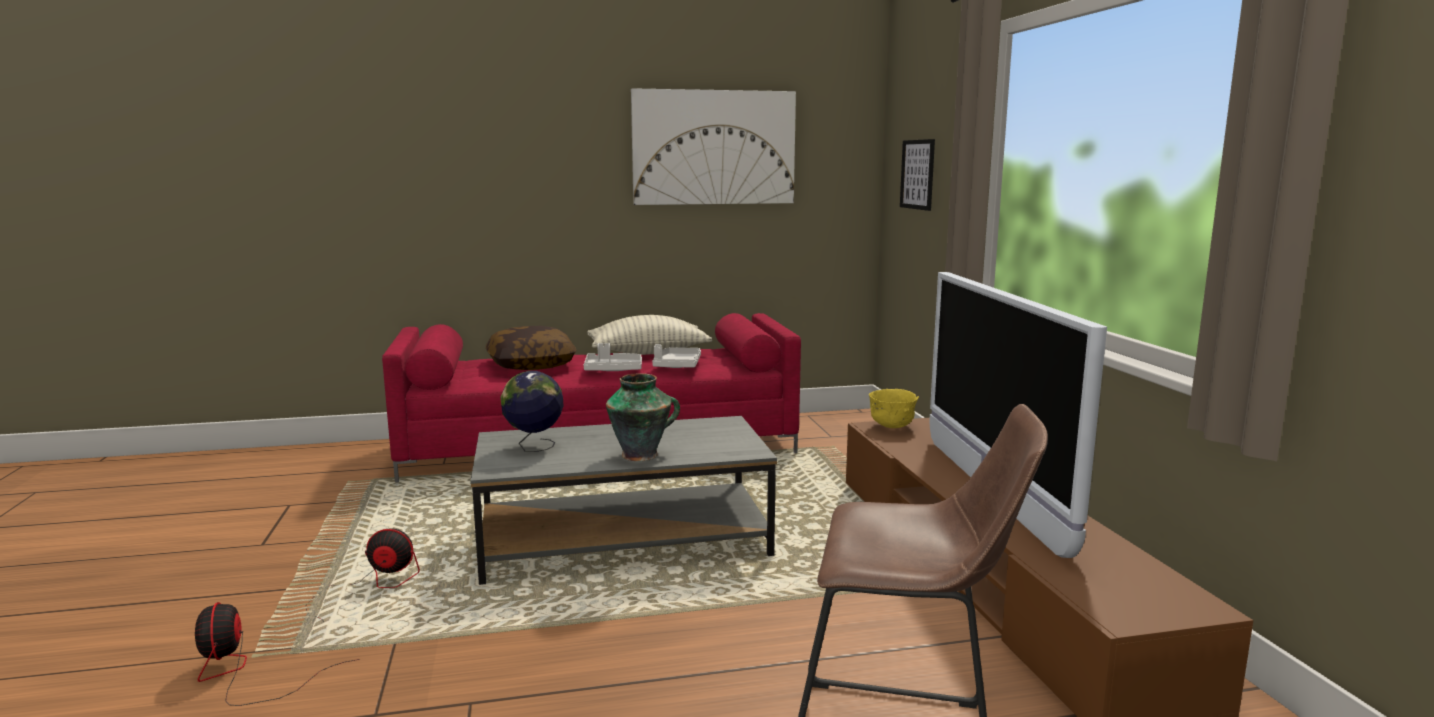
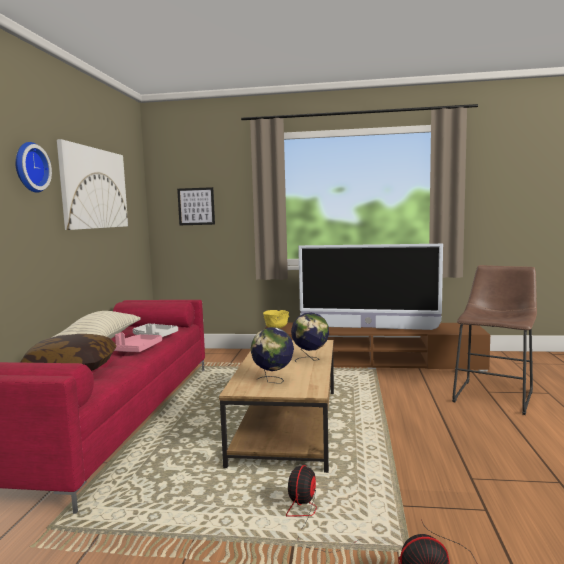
camera: 70 degrees left, 5 degrees down
(573, 130) = (29, 167): none -> wall clock
(613, 370) = (137, 349): grey tray -> pink tray
(623, 539) = (287, 424): grey coffee table -> brown coffee table
(641, 455) = (310, 360): vase -> globe

